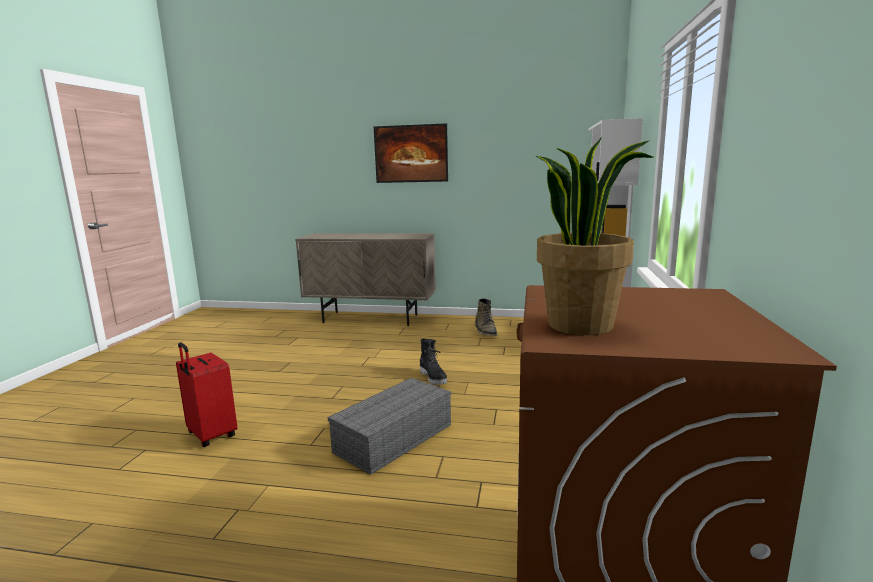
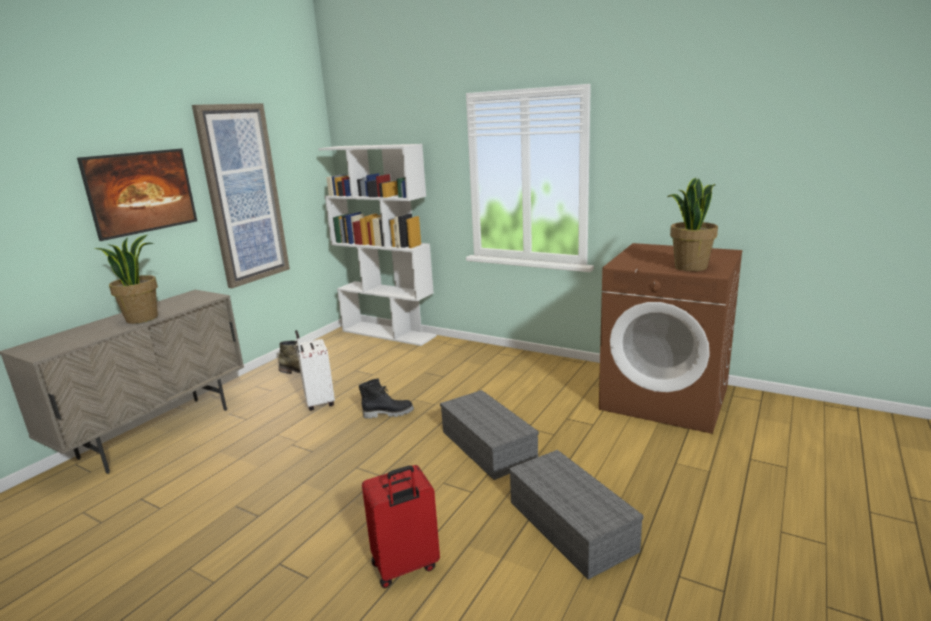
camera: 70 degrees left, 5 degrees up
(251, 516) = (573, 526): none -> grey storage box
(368, 236) = (142, 318): none -> potted plant
(436, 348) = (318, 402): none -> white suitcase
(497, 166) = (243, 195): none -> picture

